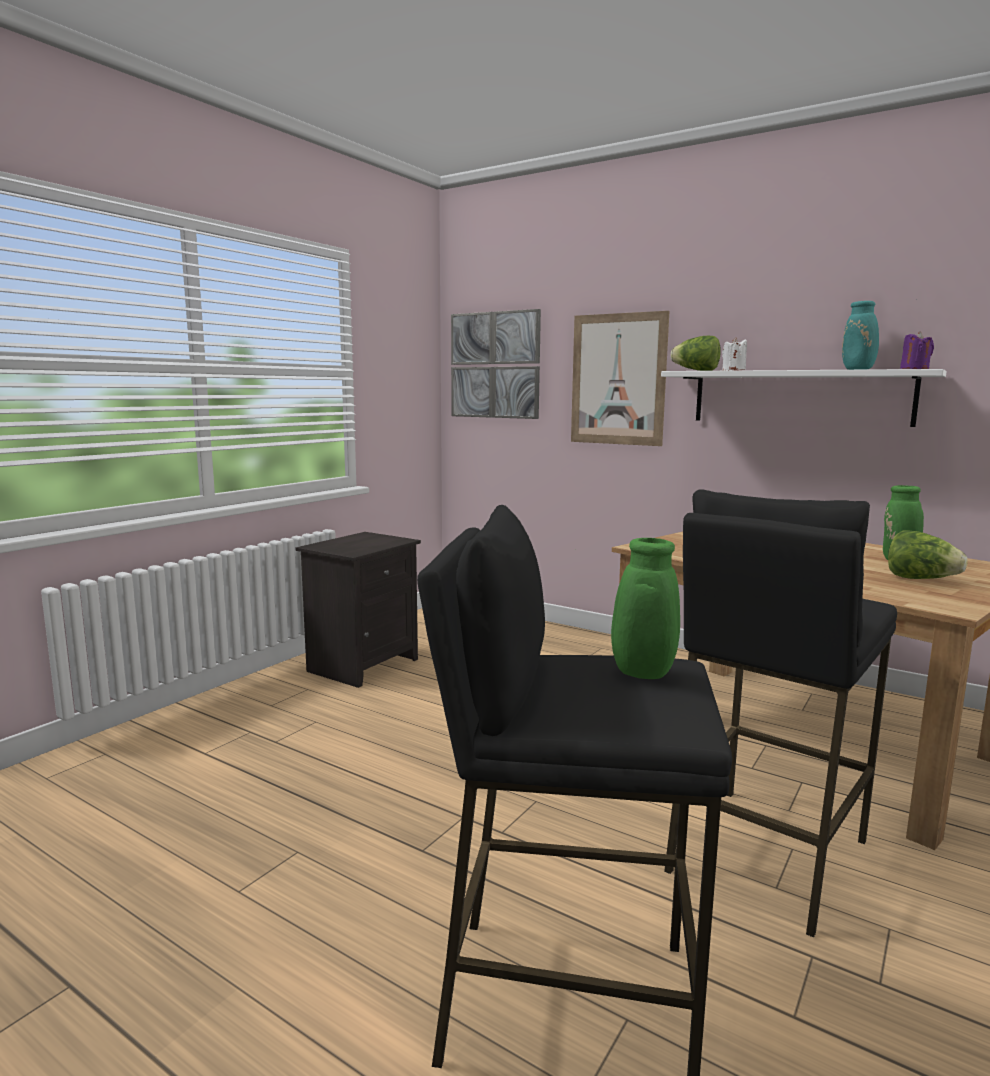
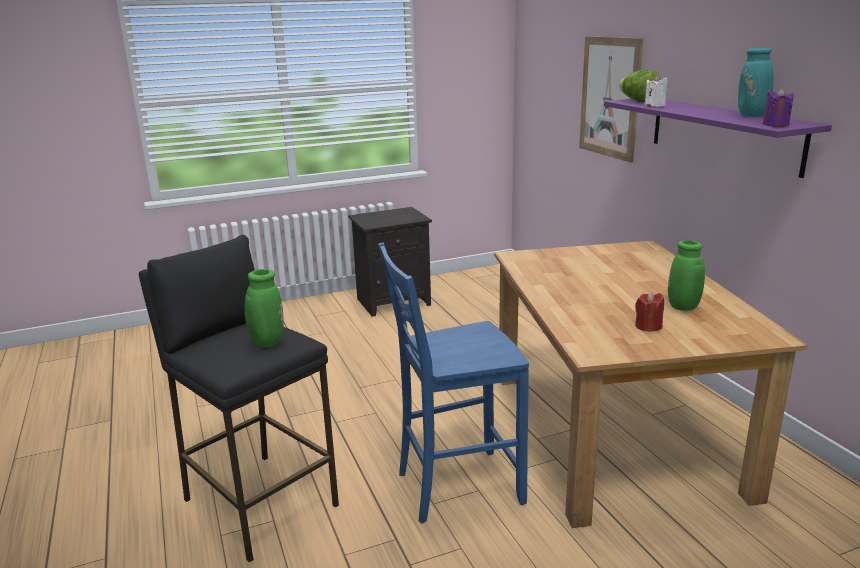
camera: 35 degrees right, 10 degrees up
(495, 365) = (541, 74): picture -> none
(764, 854) = (456, 486): black stool -> blue chair
(799, 397) = (723, 133): white shelf -> purple shelf
(920, 579) = (648, 326): lettuce -> red candle

